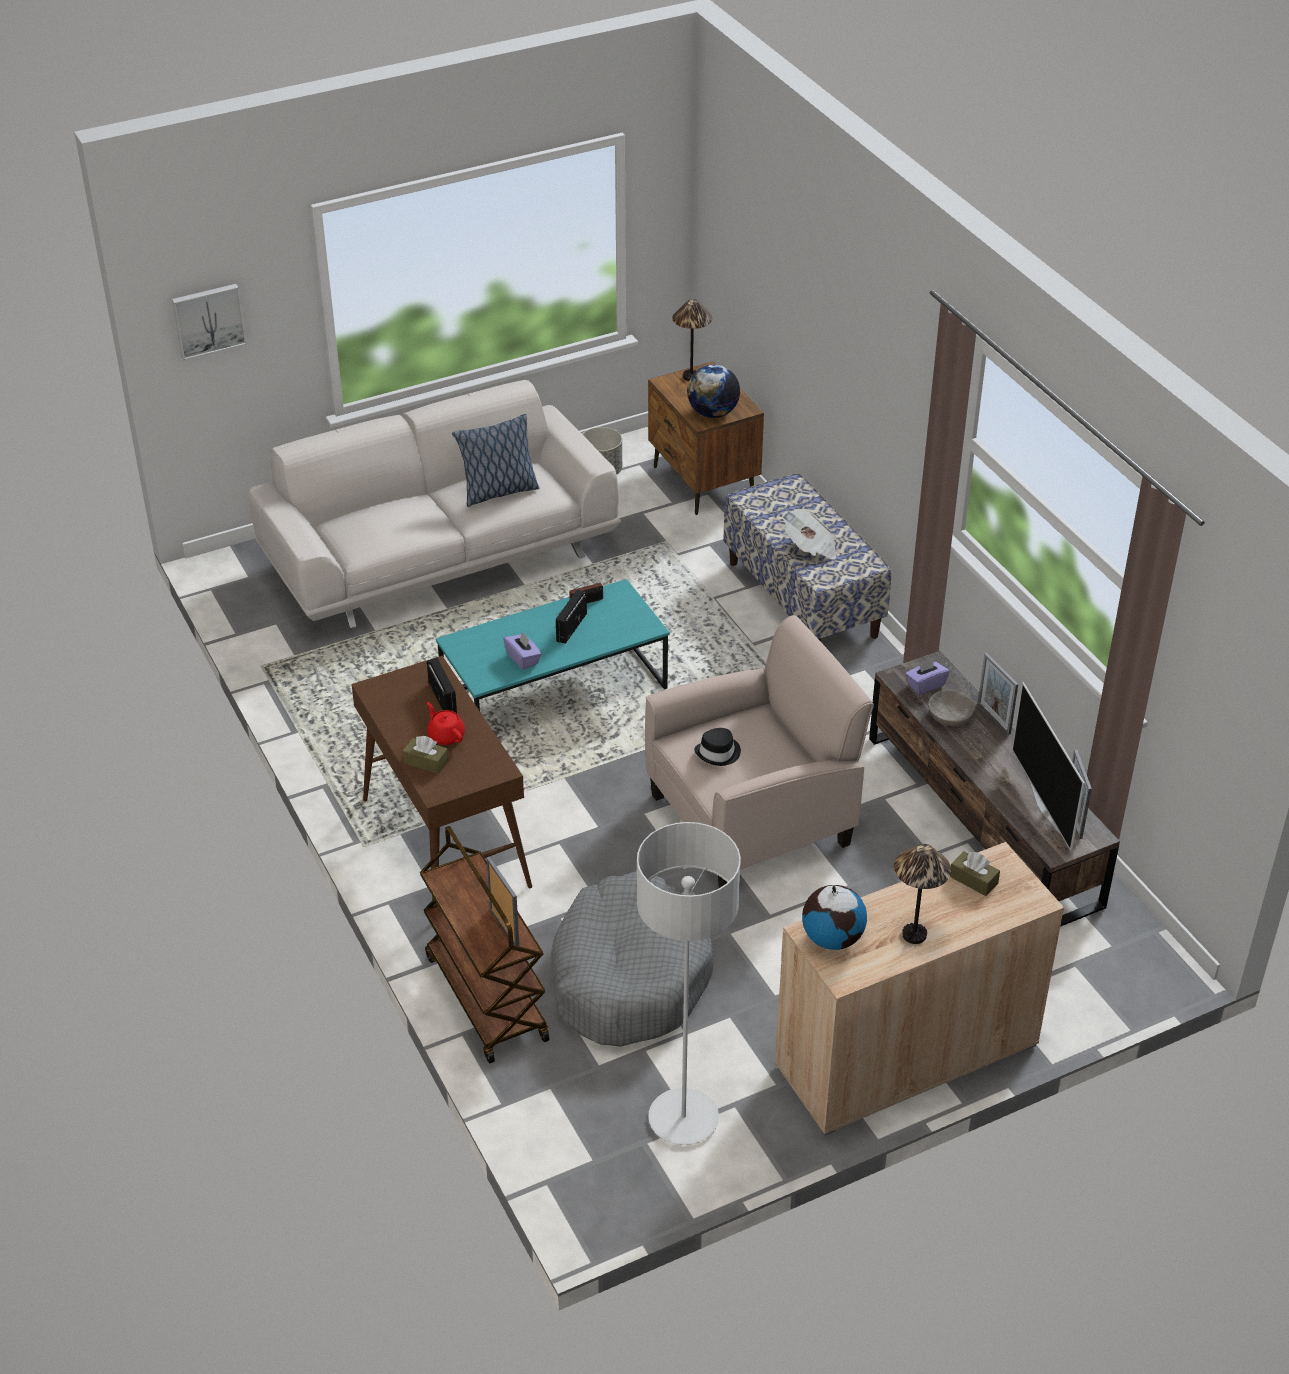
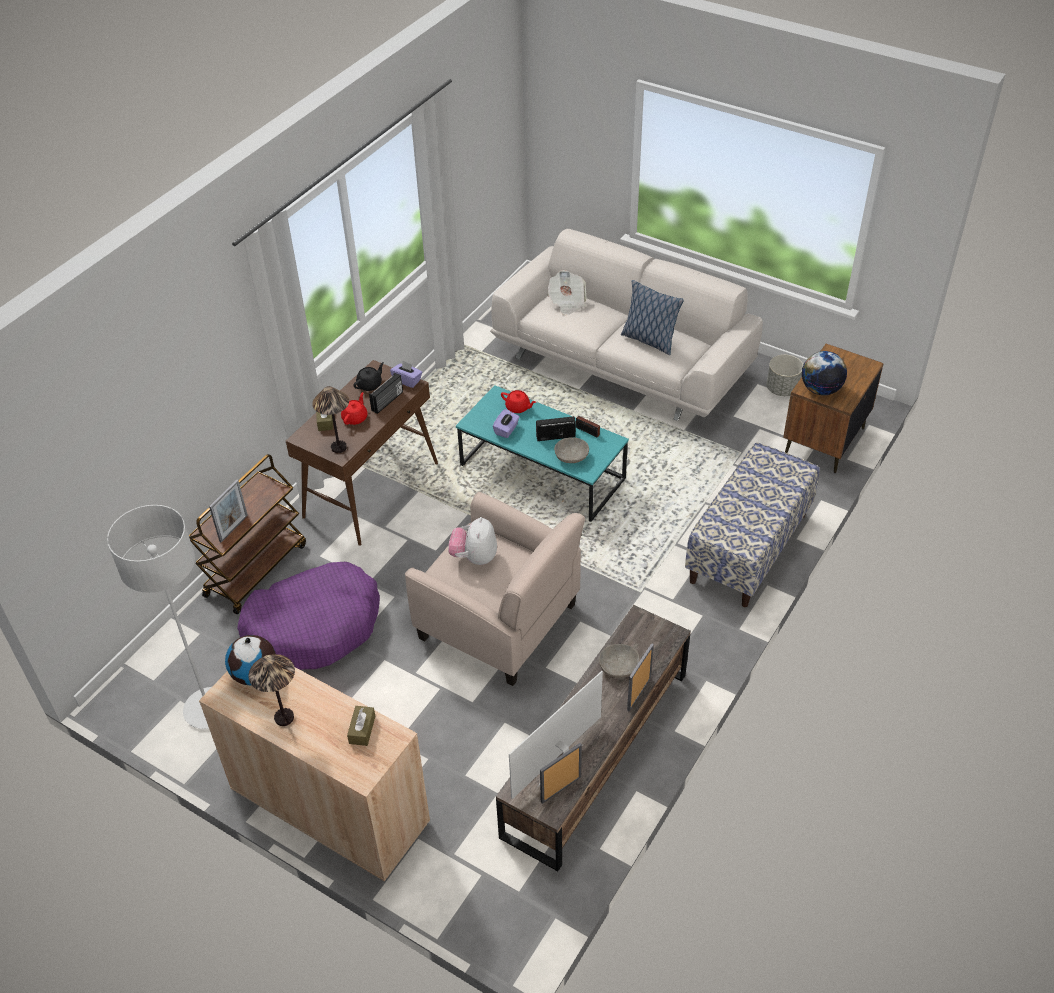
camera: 60 degrees right, 5 degrees up
(208, 320) = (560, 123): picture -> none
(397, 702) = (370, 384): none -> black teapot
(494, 635) = (518, 407): none -> red teapot
(615, 629) = (571, 457): none -> grey bowl
(629, 976) = (314, 627): grey dog bed -> purple dog bed
(690, 376) = (851, 361): table lamp -> table lamp (338, 447)
(718, 753) = (474, 557): black hat -> plush toy
(810, 547) = (738, 509): newspaper -> newspaper (567, 302)
(925, 685) = (643, 638): purple tissue box -> purple tissue box (407, 380)

